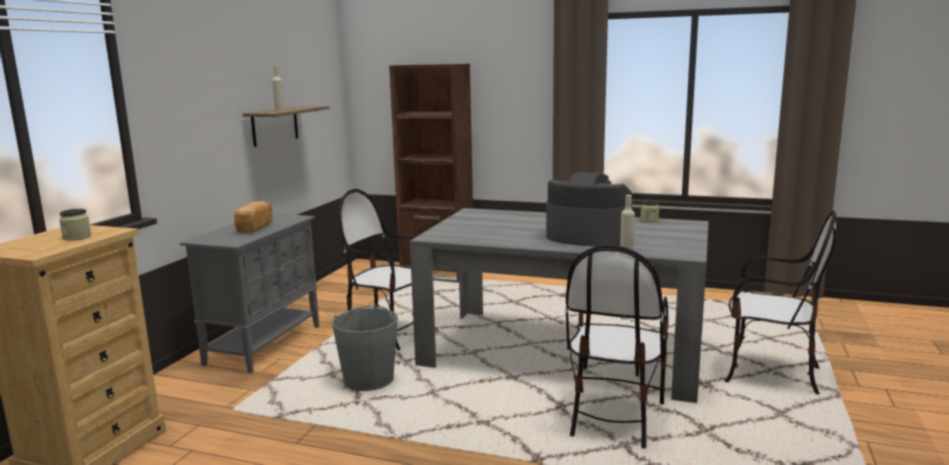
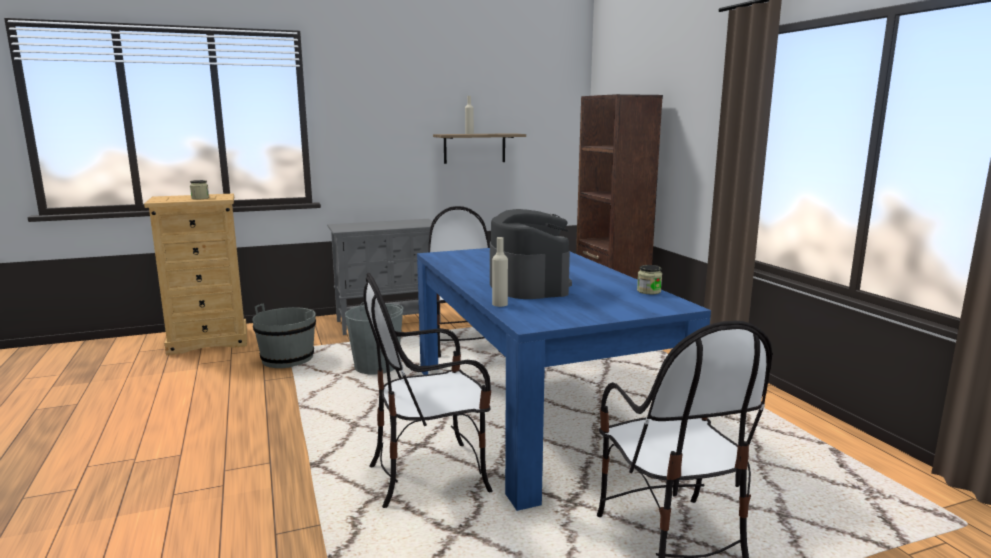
camera: 50 degrees right, 0 degrees up
(256, 227) = (387, 225): bread -> none
(260, 417) = (287, 359): none -> grey bucket
(562, 352) = (536, 413): grey dining table -> blue dining table

